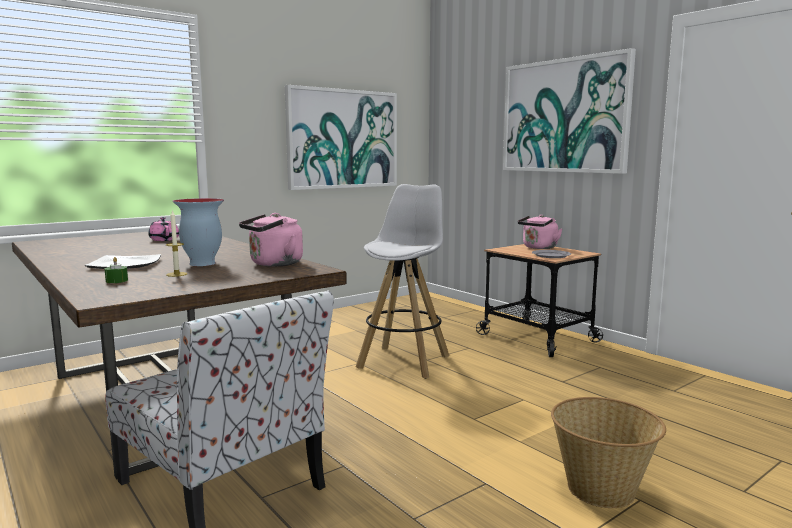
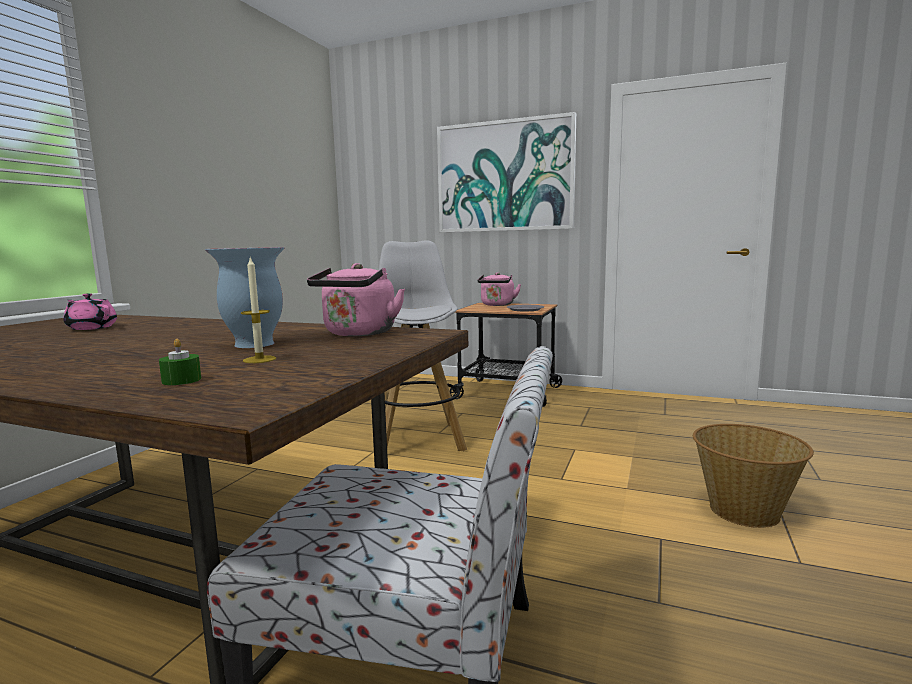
camera: 30 degrees left, 0 degrees up
(126, 264) = (125, 360): plate -> none
(343, 139) = (261, 198): picture -> none

